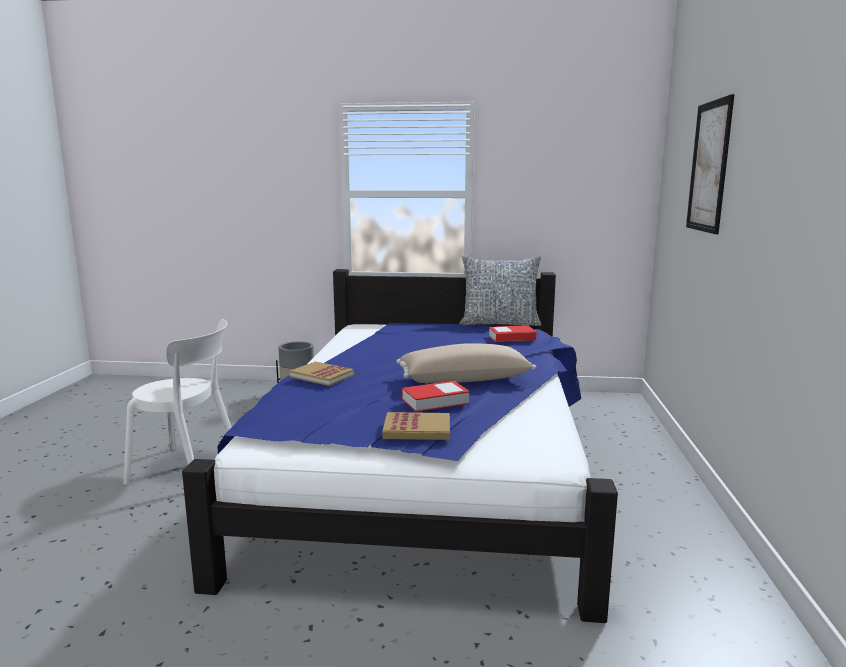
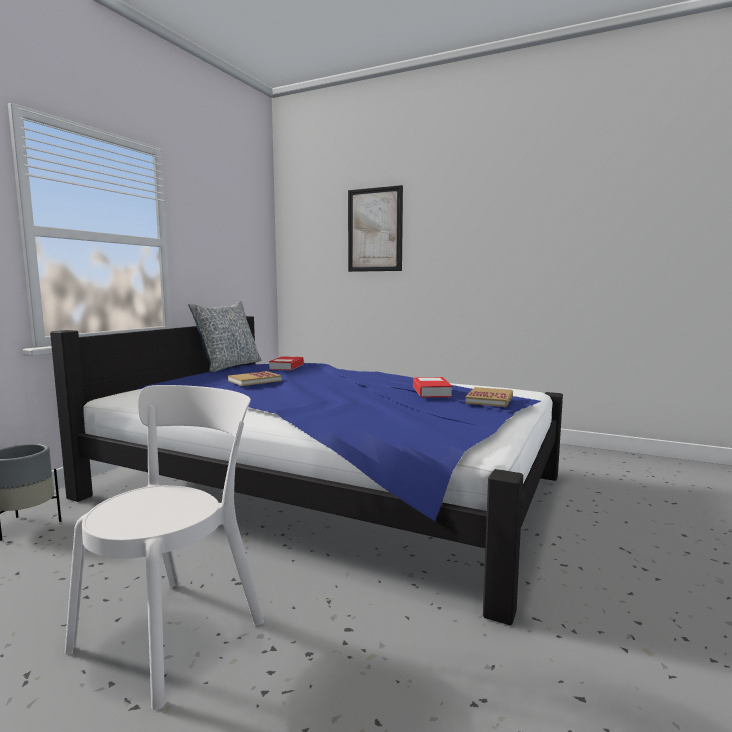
camera: 70 degrees left, 5 degrees down
(322, 376) = (324, 410): book -> book (255, 381)
(464, 379) = (377, 384): beige pillow -> none

